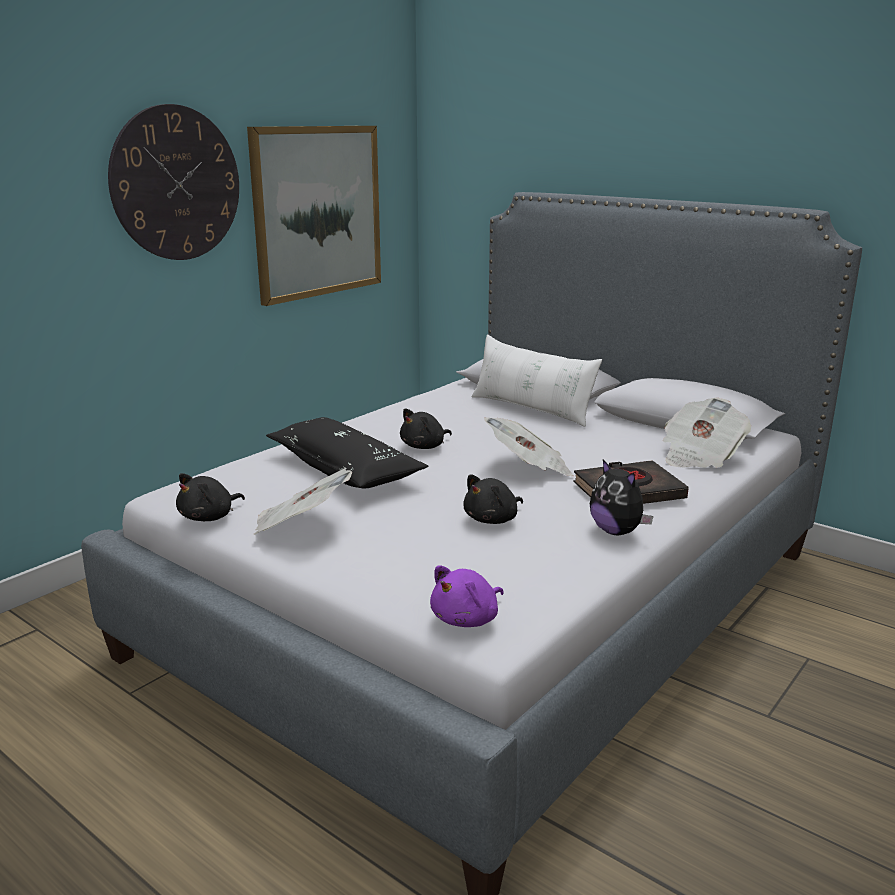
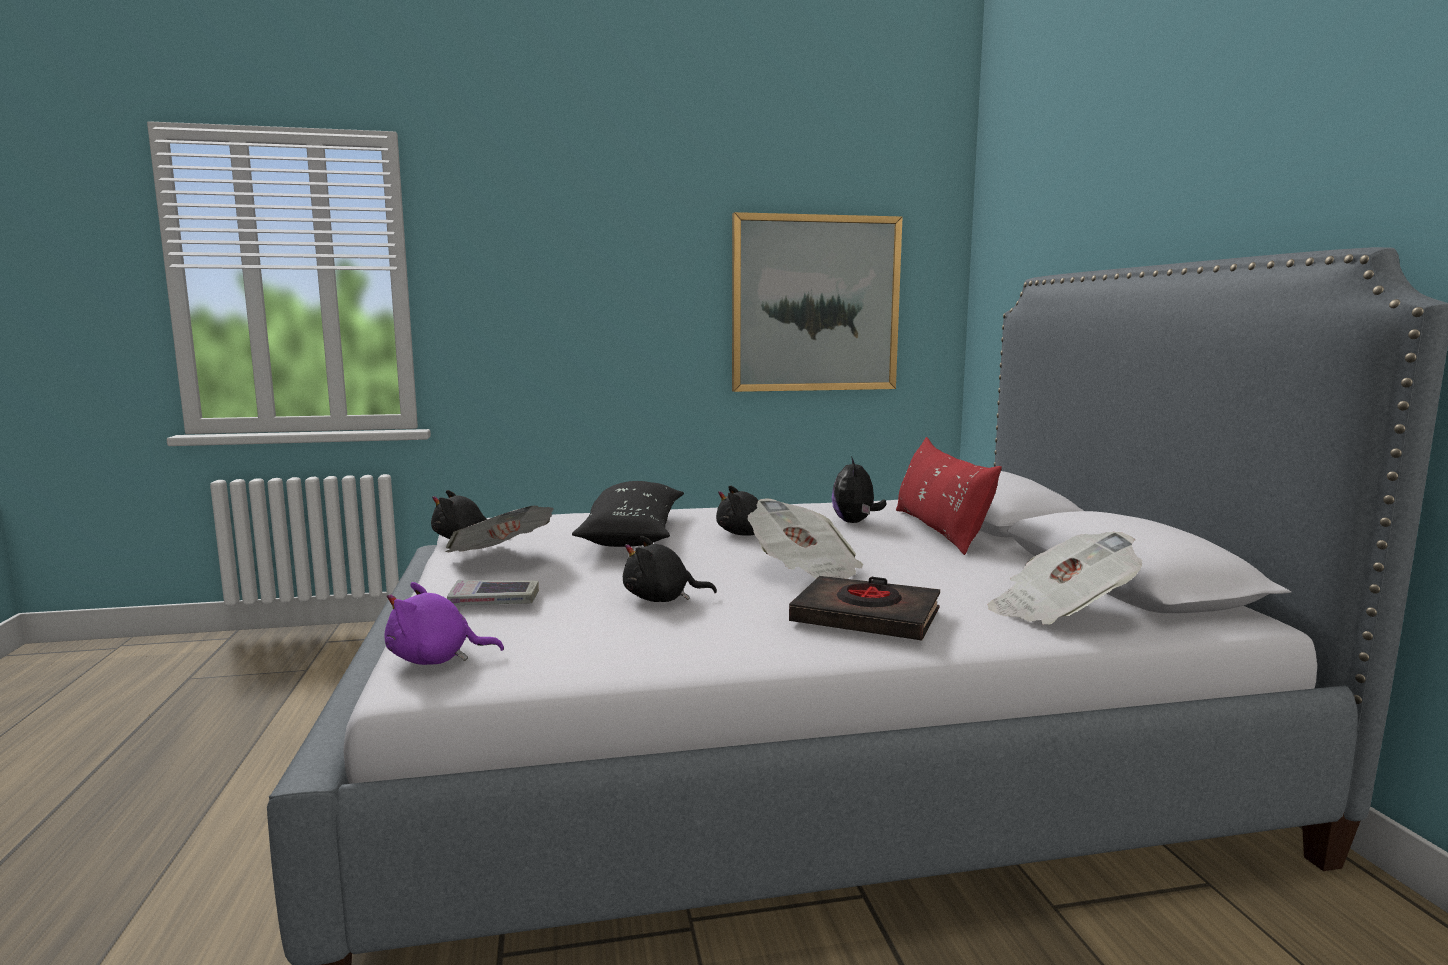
camera: 40 degrees right, 10 degrees down
(176, 183) = (645, 263): wall clock -> none
(392, 562) = (494, 600): none -> book
(531, 409) = (939, 530): white pillow -> red pillow
(617, 531) = (760, 645): plush toy -> plush toy (855, 522)

